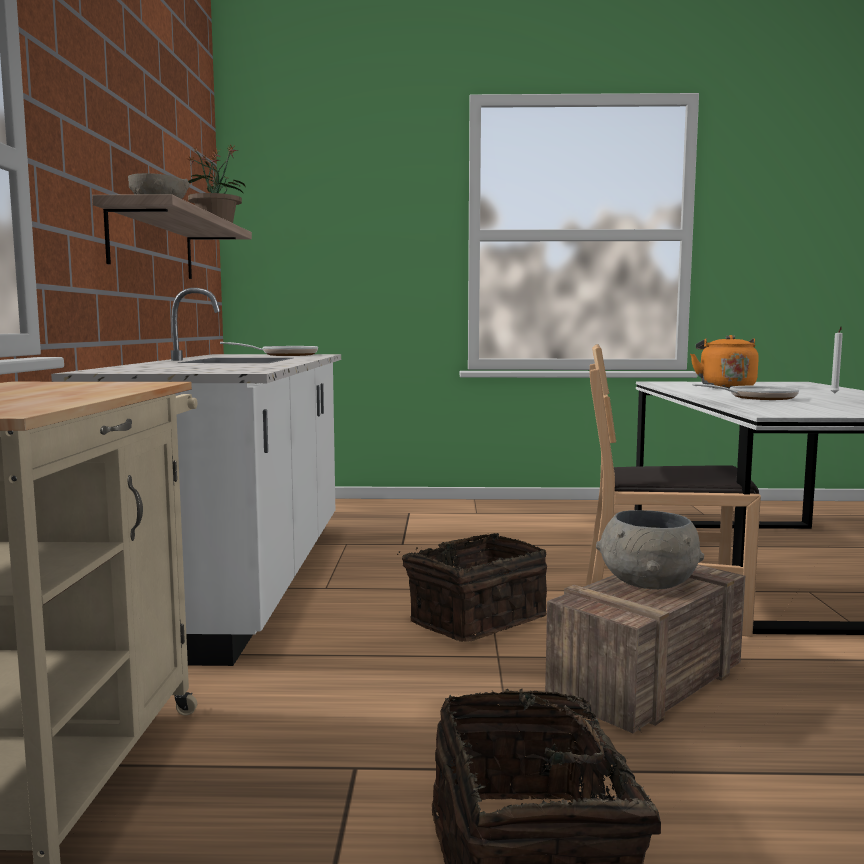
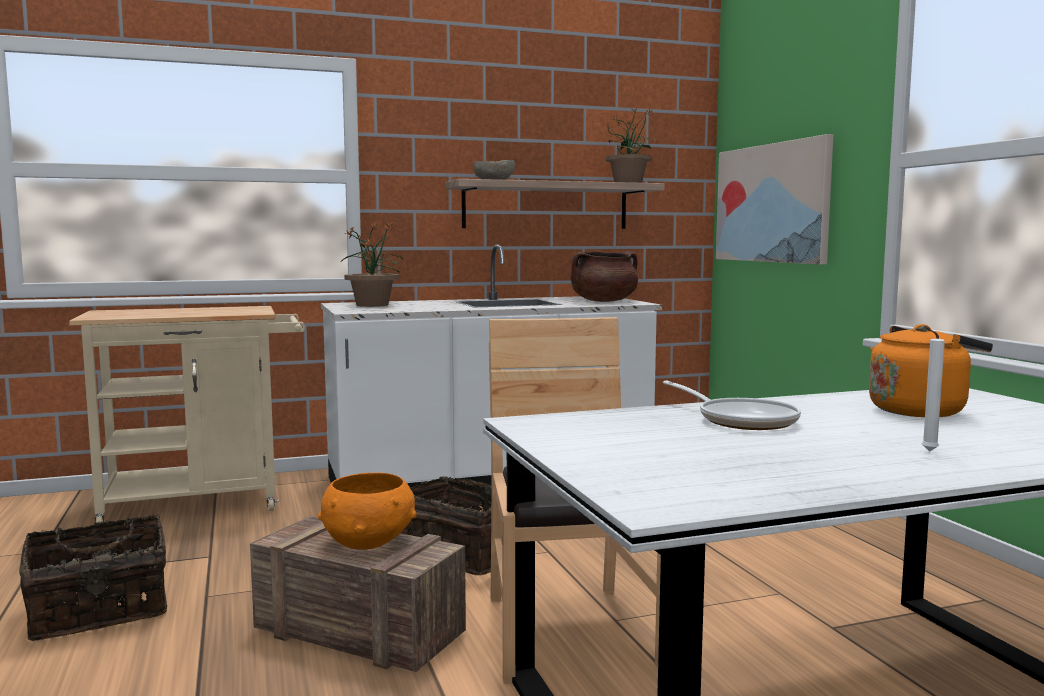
camera: 70 degrees right, 0 degrees up
(158, 368) = (372, 305): none -> potted plant
(284, 355) = (603, 301): frying pan -> brown cooking pot
(322, 262) = (772, 203): none -> picture
(648, 582) = (369, 542): grey bowl -> orange bowl

